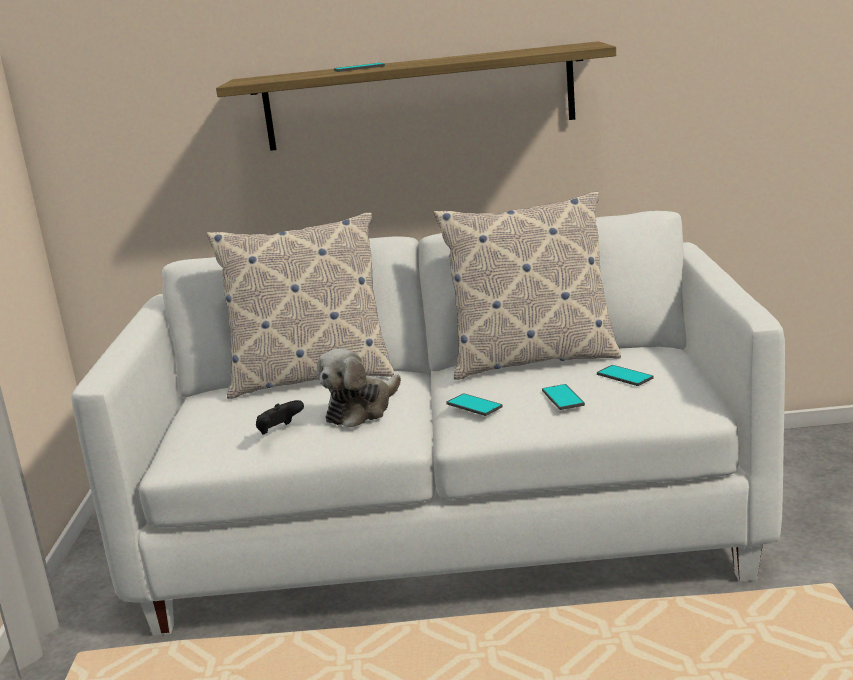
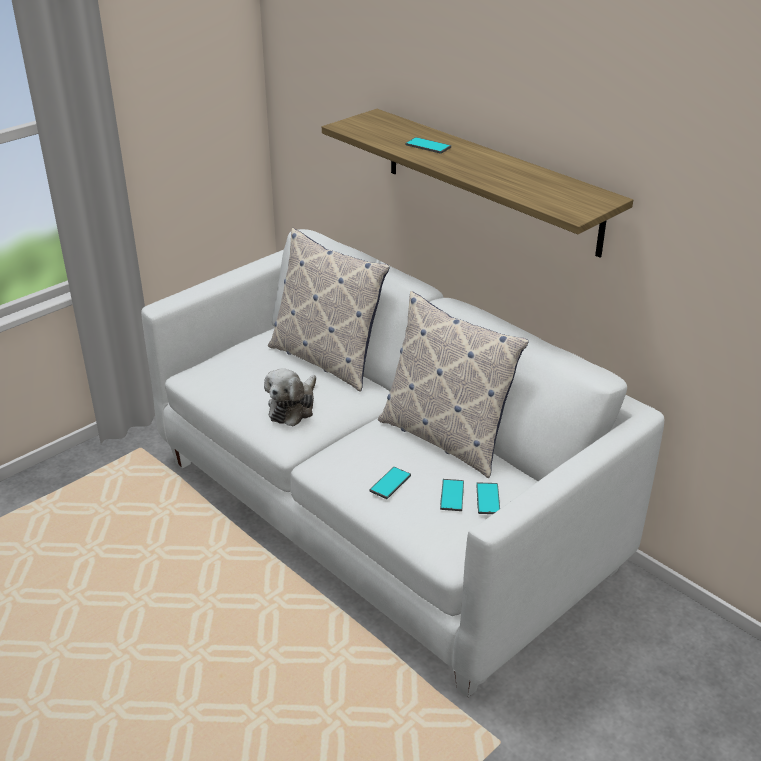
camera: 45 degrees right, 15 degrees up
(279, 431) = (239, 393): black game controller -> none
(361, 410) = (293, 407): plush toy -> plush toy turned 60 degrees counterclockwise
(474, 405) = (345, 450): phone -> phone (487, 499)

